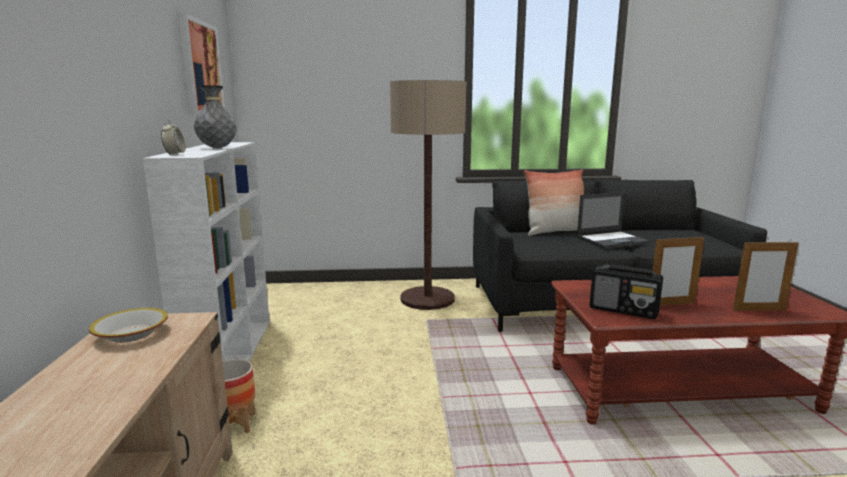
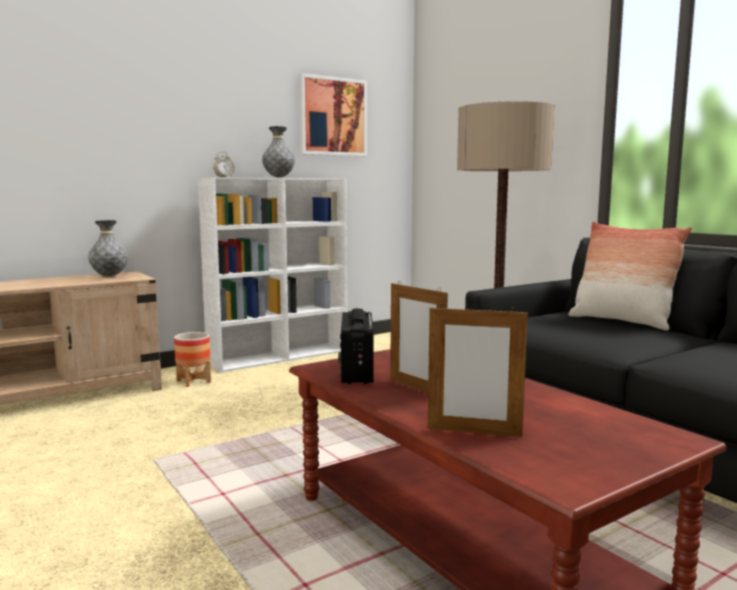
camera: 60 degrees right, 5 degrees down
(131, 334) = (109, 276): bowl -> grey vase
(613, 240) = (655, 343): laptop -> none
(759, 310) = (474, 432): picture frame -> picture frame turned 45 degrees counterclockwise

